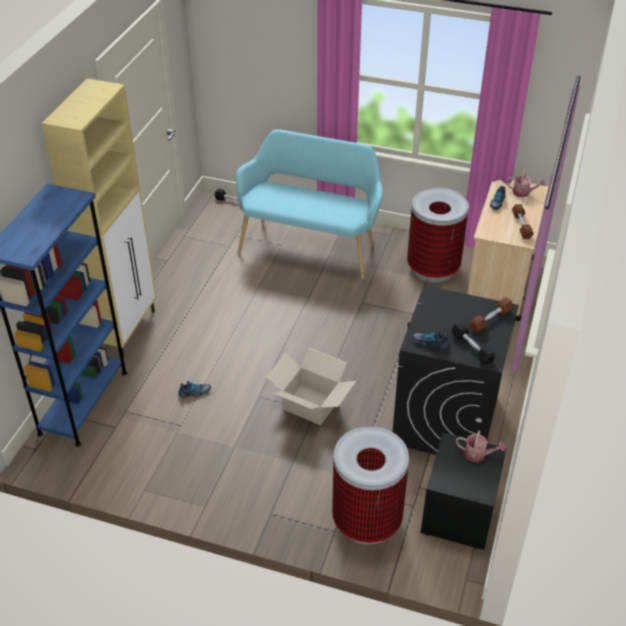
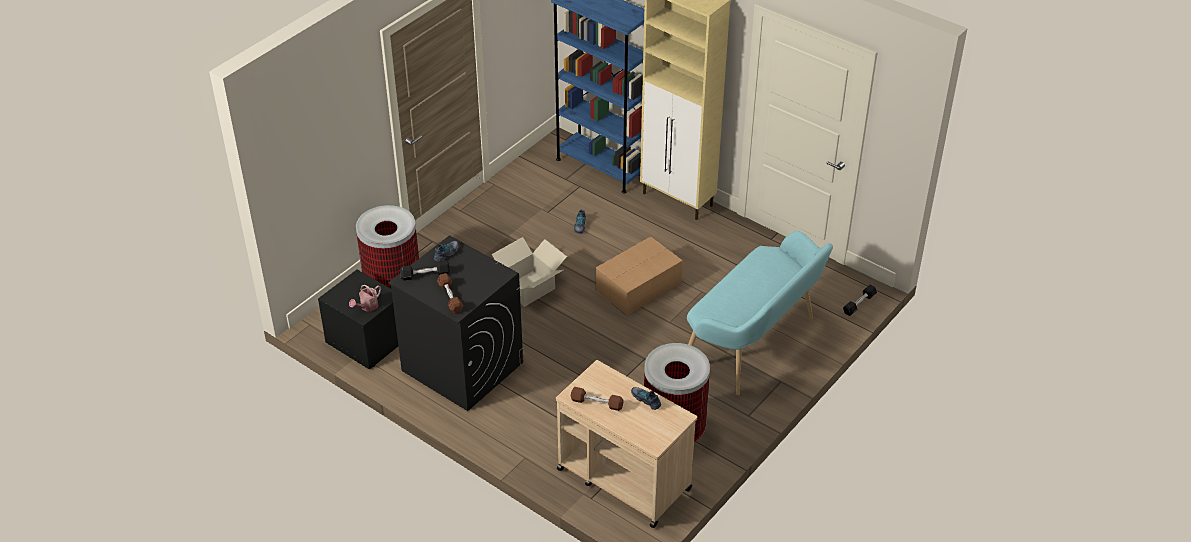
camera: 110 degrees right, 0 degrees up
(269, 327) = (639, 286): none -> cardboard box
(523, 193) = (654, 429): watering can -> none

